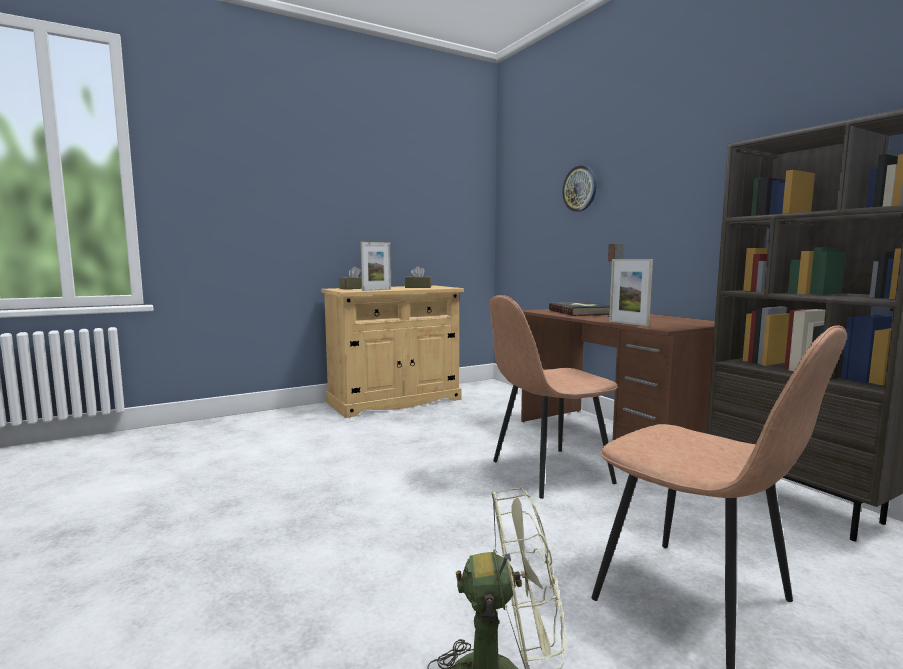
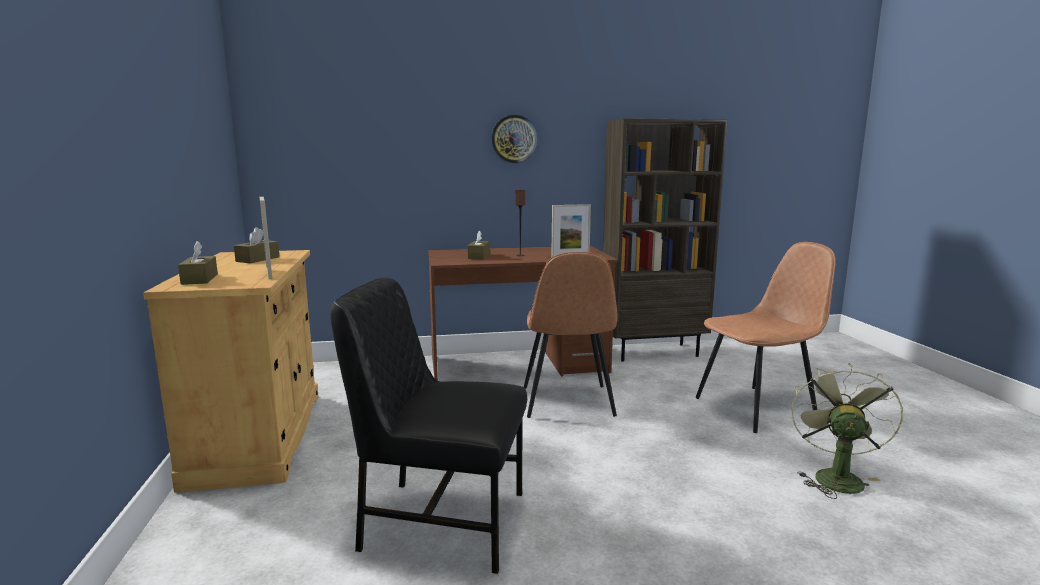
camera: 70 degrees left, 5 degrees up
(314, 460) = (441, 521): none -> black chair
(580, 189) = (407, 123): wall clock -> wall clock (514, 139)
(581, 312) = (478, 256): book -> brown tissue box

